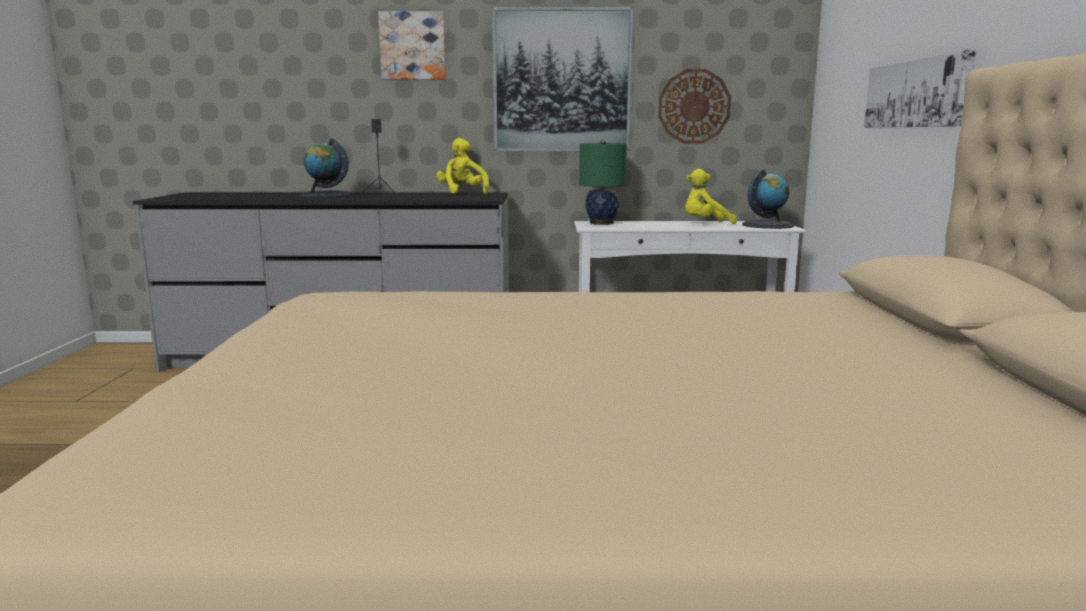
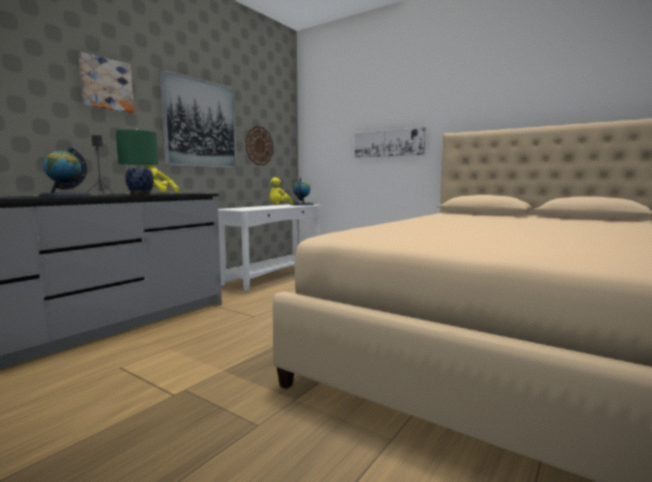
camera: 55 degrees left, 5 degrees down
(602, 223) = (235, 208): green table lamp -> green table lamp (140, 194)

